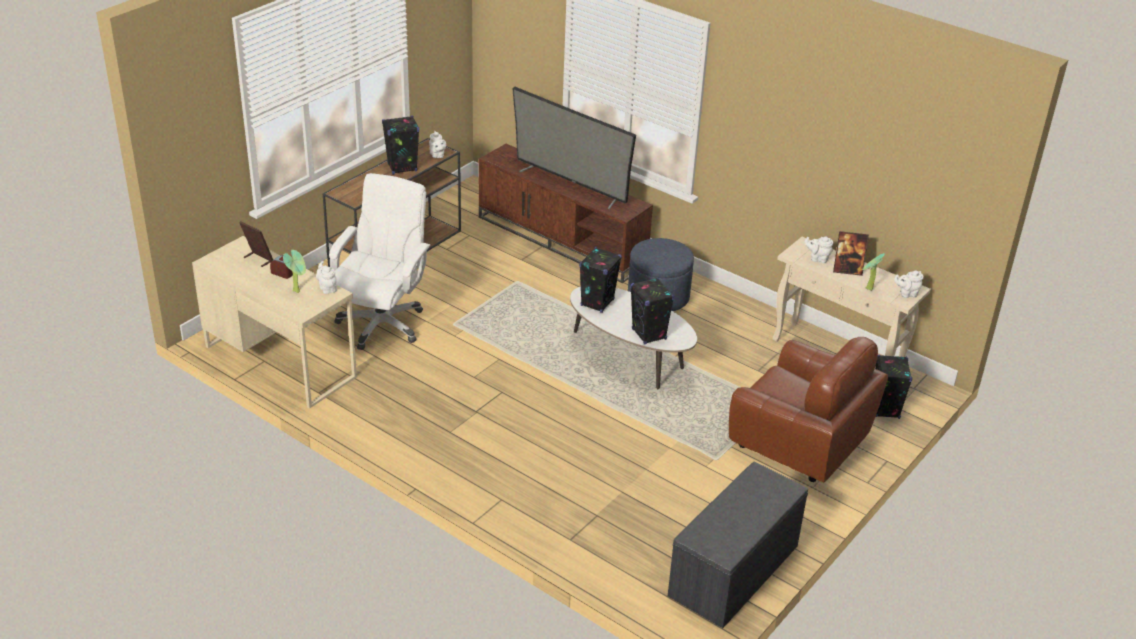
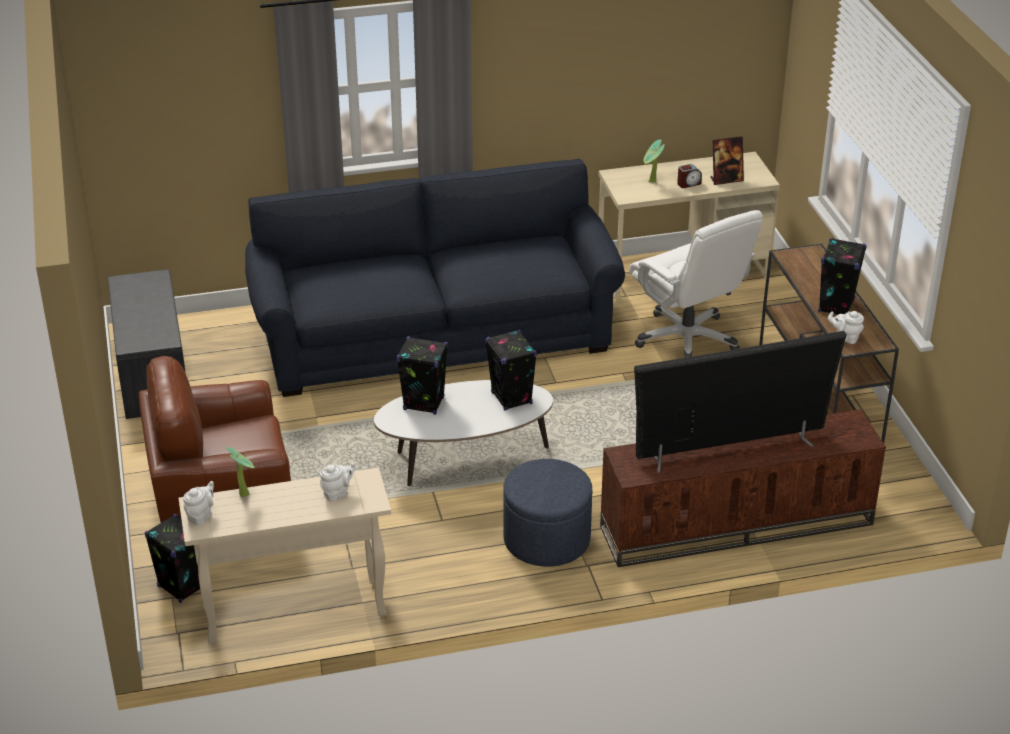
camera: 130 degrees right, 0 degrees up
(327, 288) = (639, 196): white teapot -> none
(507, 442) = (434, 336): none -> blue sofa
(847, 270) = (291, 501): picture frame -> none

